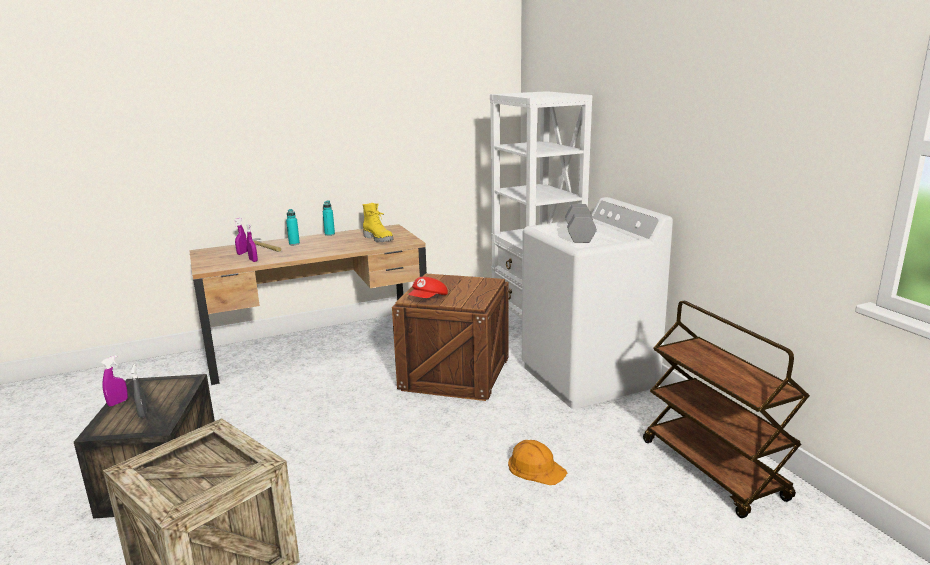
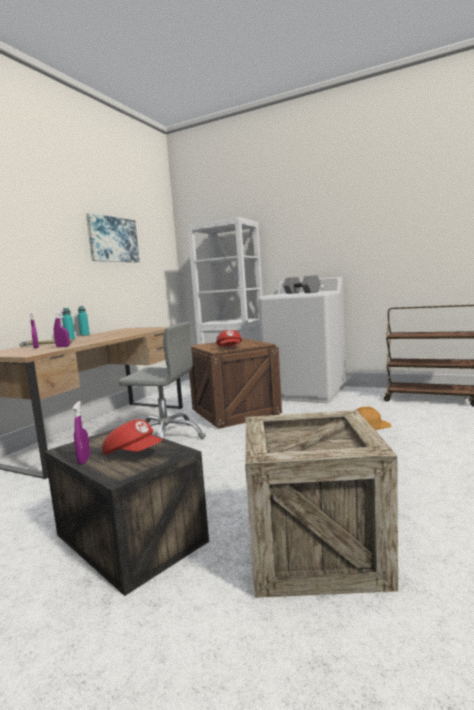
camera: 40 degrees left, 10 degrees down
(143, 413) = (134, 454): grey spray bottle -> red cap
(345, 380) = (166, 437): none -> grey office chair
(379, 239) = (135, 330): yellow boot -> none
(393, 113) = (112, 239): none -> picture

